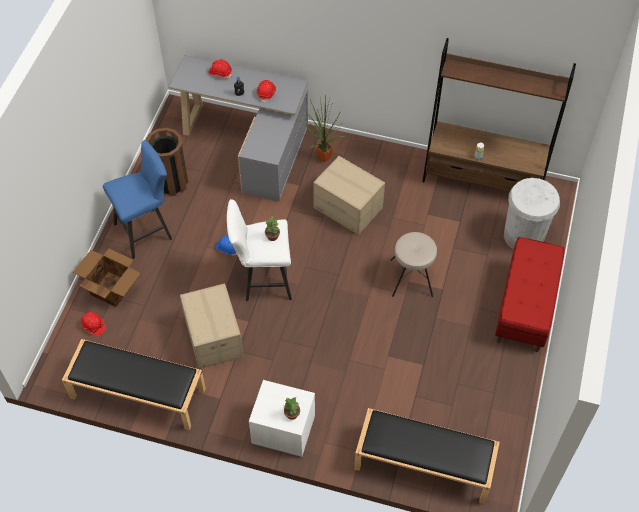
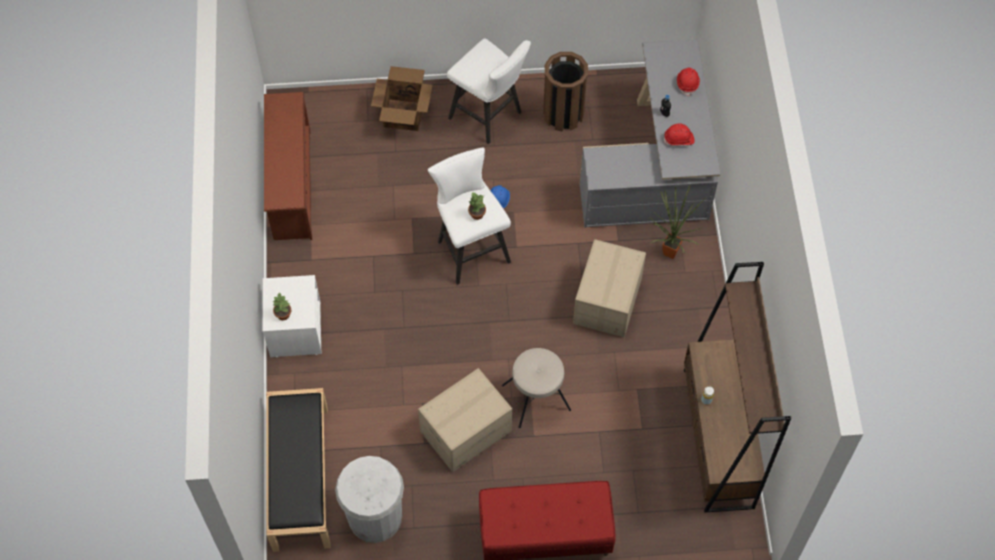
camera: 70 degrees right, 5 degrees up
(93, 326) = (353, 117): red hard hat -> none
(137, 393) = (291, 184): black bench -> brown shoe rack
(147, 230) = (489, 117): blue stool -> white stool
(213, 337) = (380, 227): cardboard box -> cardboard box (465, 430)
(523, 236) = (652, 507): white trash can -> white trash can (375, 517)

